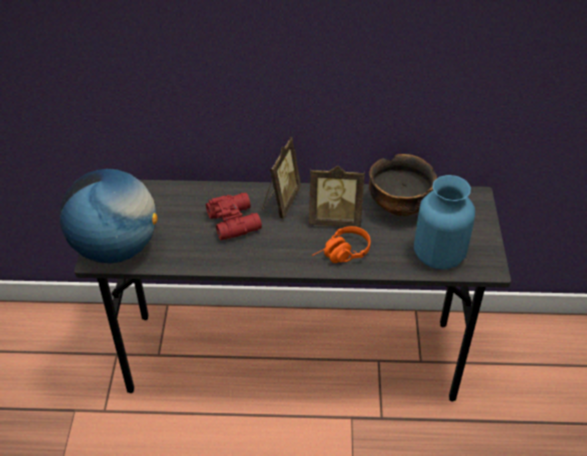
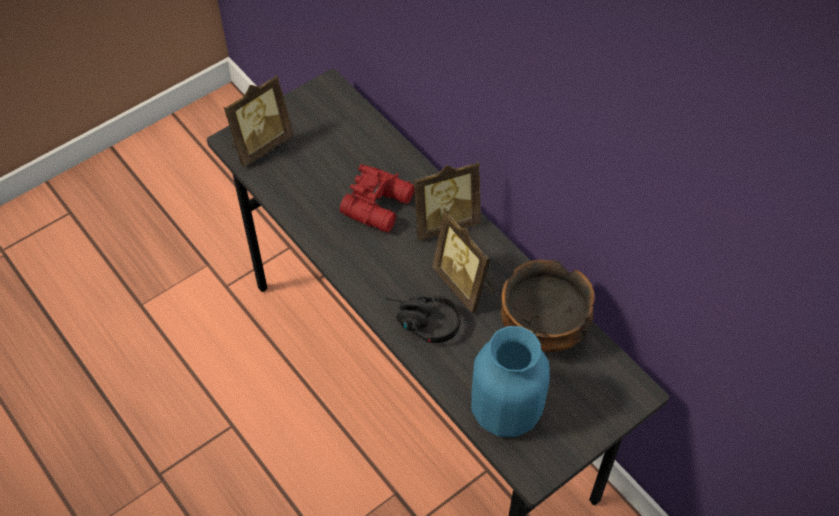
camera: 50 degrees right, 10 degrees up
(116, 248) = (260, 144): globe -> picture frame
(341, 254) = (421, 323): orange headphones -> black headphones

